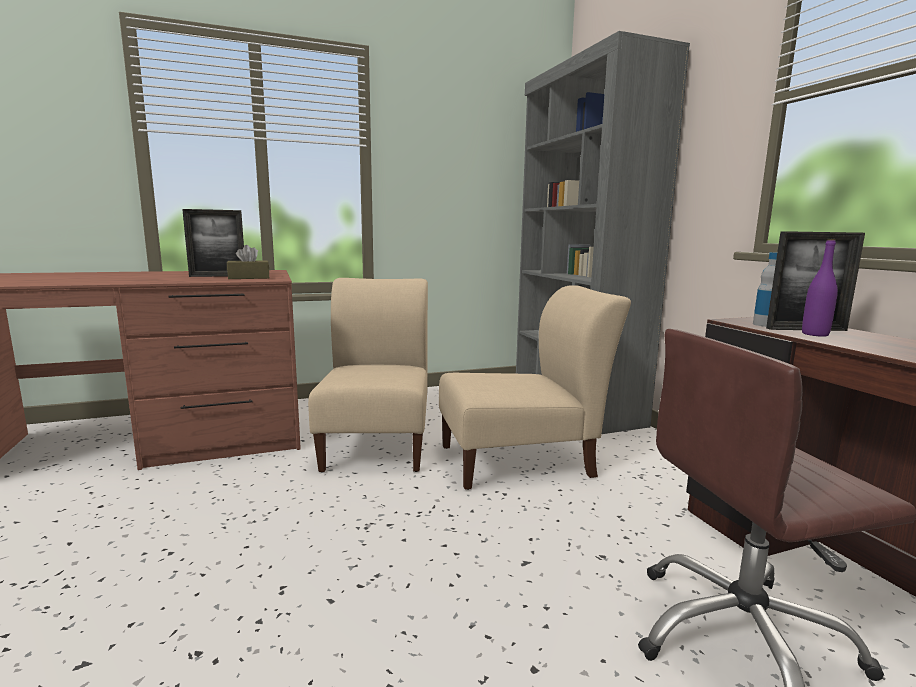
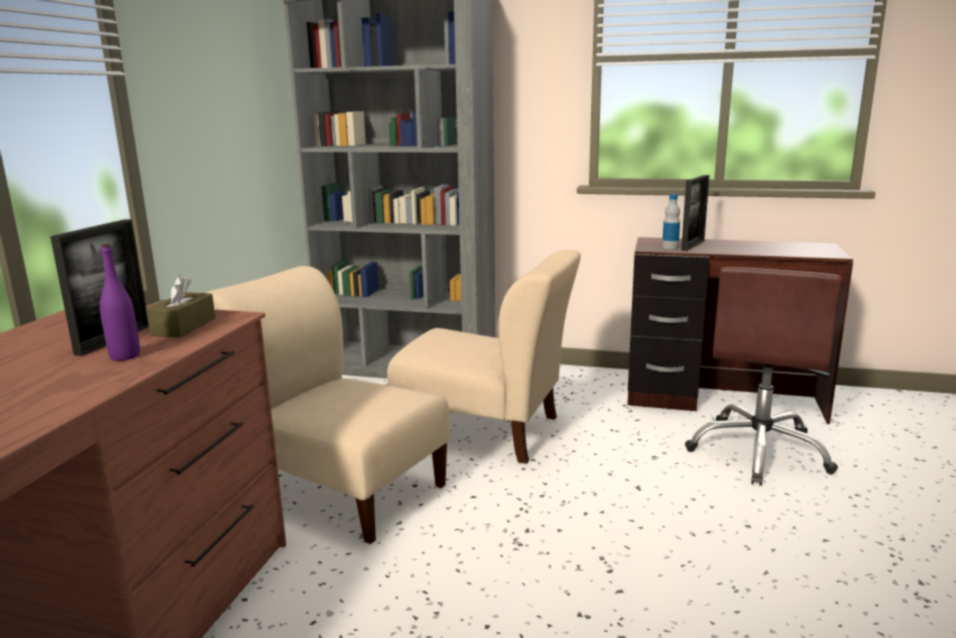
camera: 55 degrees left, 5 degrees up
(522, 461) = (485, 431): beige chair -> beige chair turned 90 degrees clockwise
(815, 334) = (708, 248): purple bottle -> purple bottle (125, 356)

